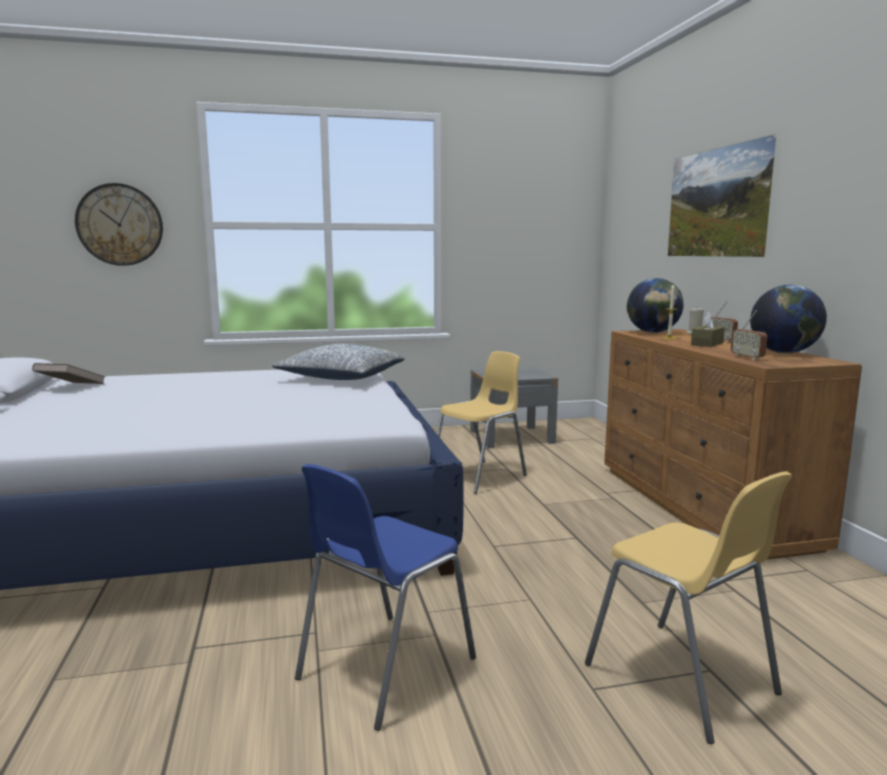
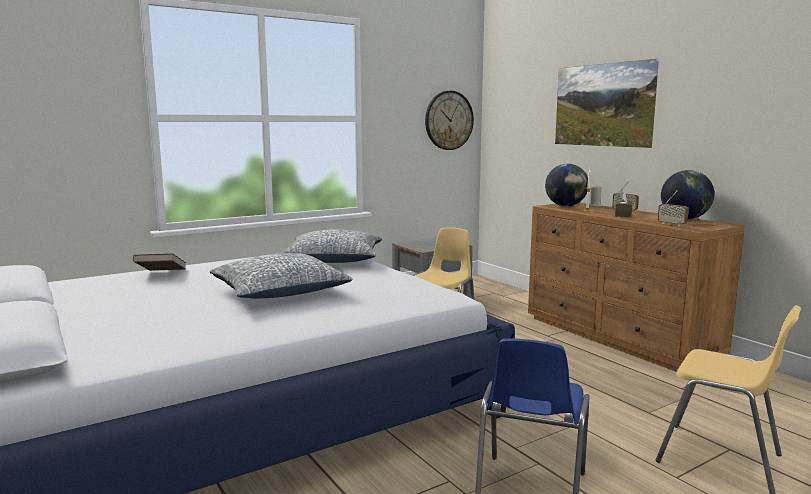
camera: 20 degrees left, 0 degrees up
(71, 387) = (79, 292): brown book -> brown book (161, 275)
(120, 225) = (60, 118): wall clock -> wall clock (448, 120)
(228, 403) = (280, 293): none -> pillow

